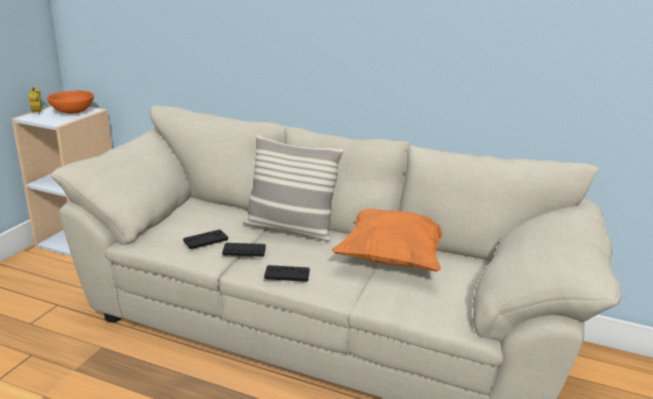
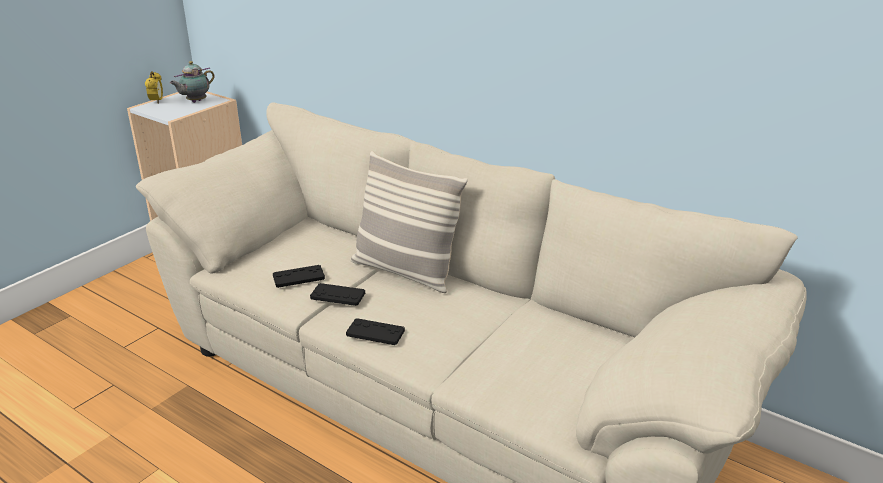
camera: 15 degrees right, 5 degrees up
(72, 112) = (195, 102): orange bowl -> teapot
(392, 257) = (517, 324): orange pillow -> none

